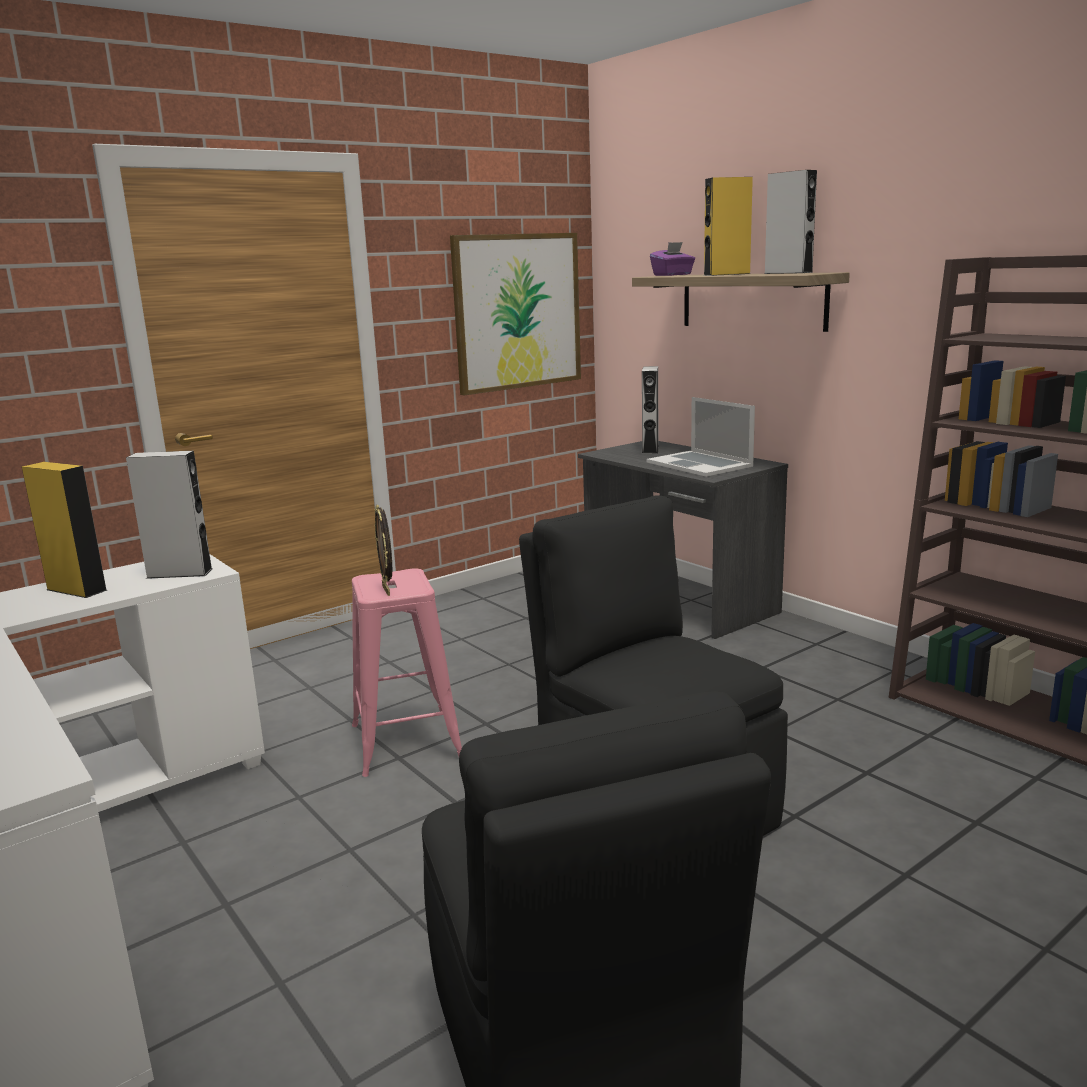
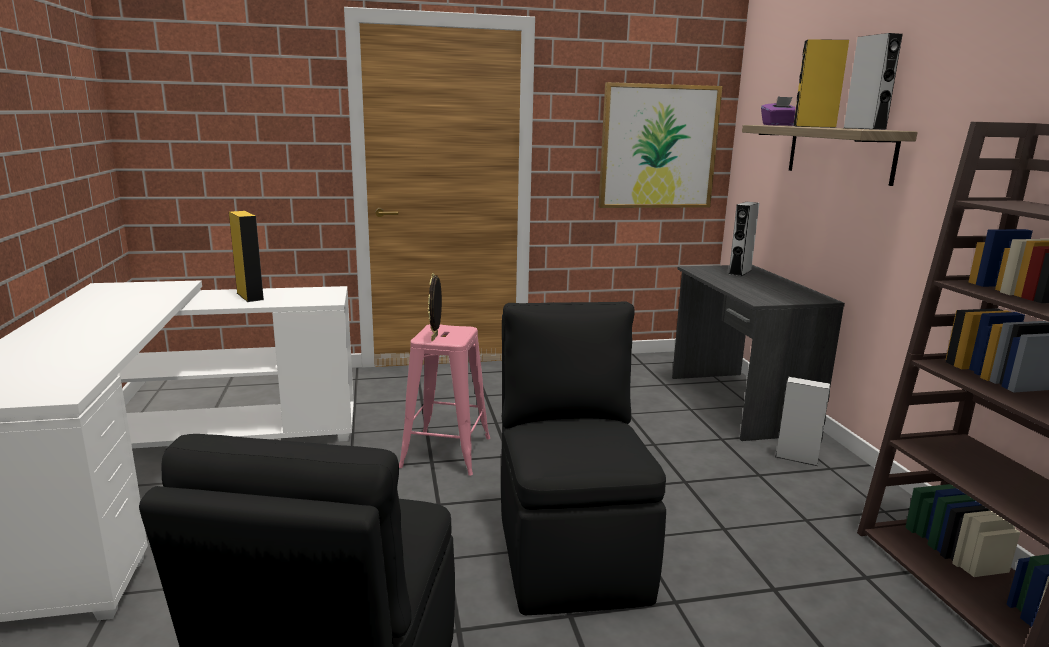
camera: 25 degrees right, 0 degrees up
(179, 573) = (313, 298): grey speaker -> grey speaker (796, 458)
(699, 464) = (763, 290): laptop -> none

